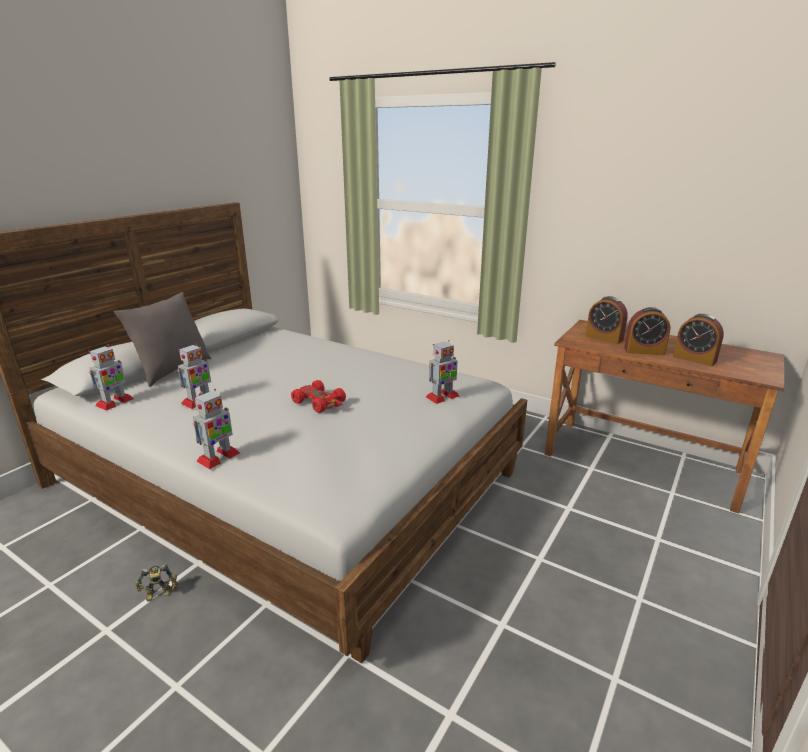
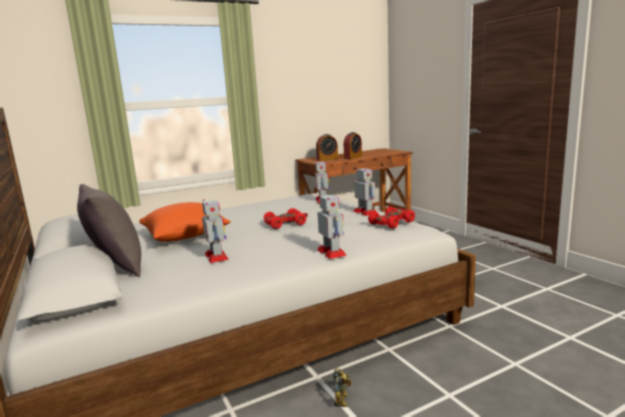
camera: 60 degrees left, 10 degrees down
(114, 402) = (151, 291): toy robot -> toy robot (365, 212)
(262, 368) = (185, 236): none -> orange pillow
(344, 471) = (392, 223): none -> red toy car
(694, 359) = (372, 154): alarm clock -> none

